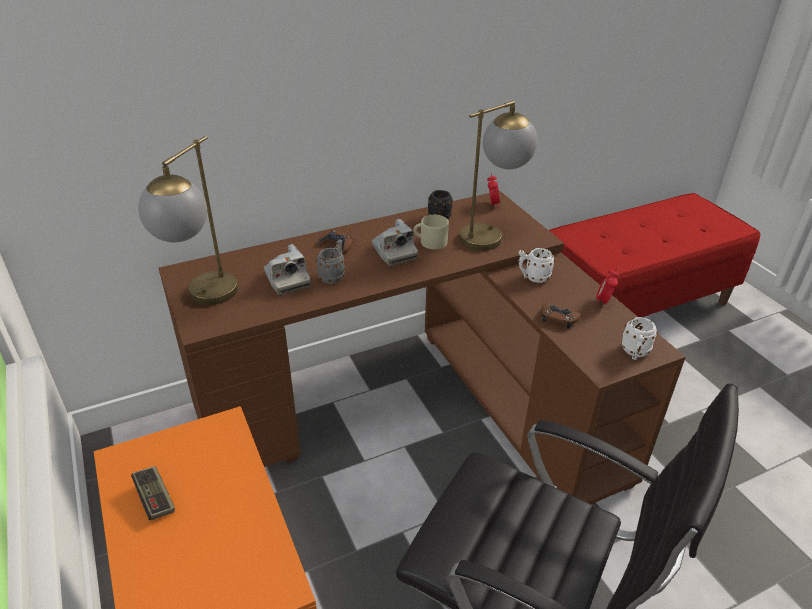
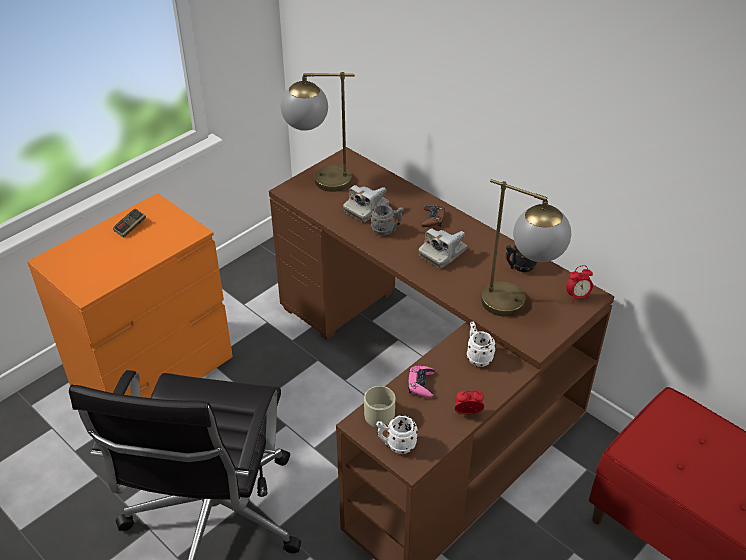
camera: 70 degrees right, 5 degrees up
(430, 241) = (475, 270): beige mug -> beige mug (378, 412)
(558, 318) = (421, 384): brown game controller -> pink game controller

